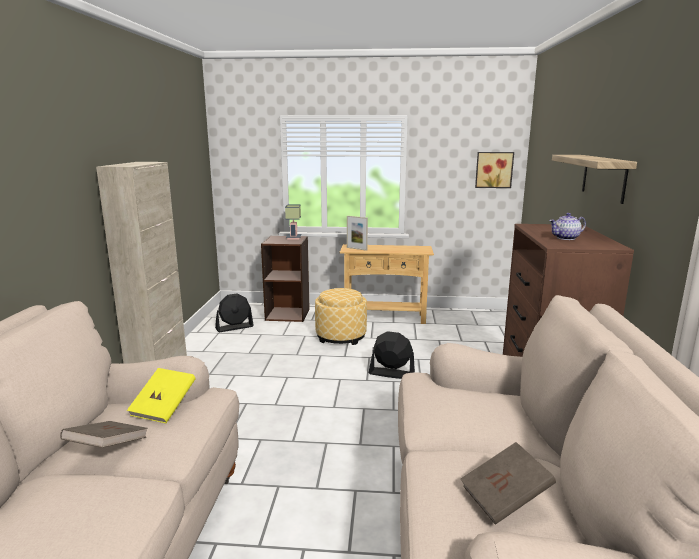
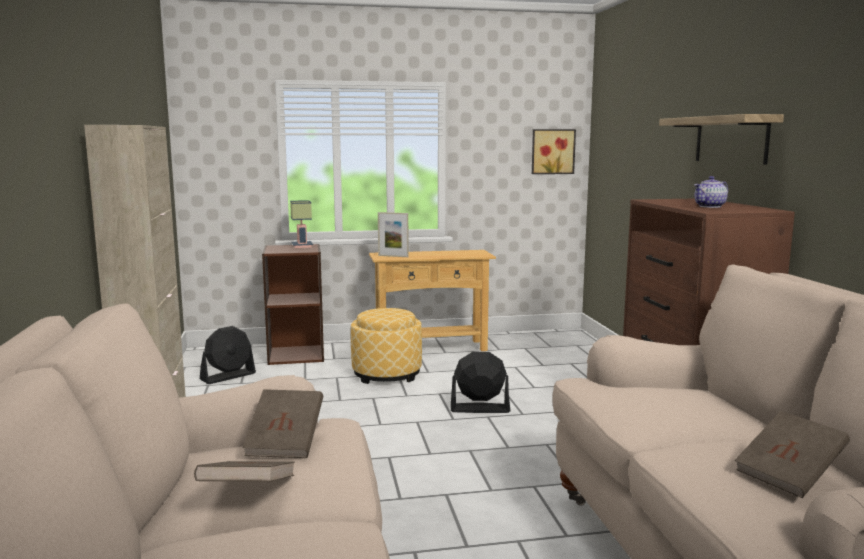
camera: 15 degrees left, 5 degrees down
(164, 408) = (286, 442): yellow book -> brown book

